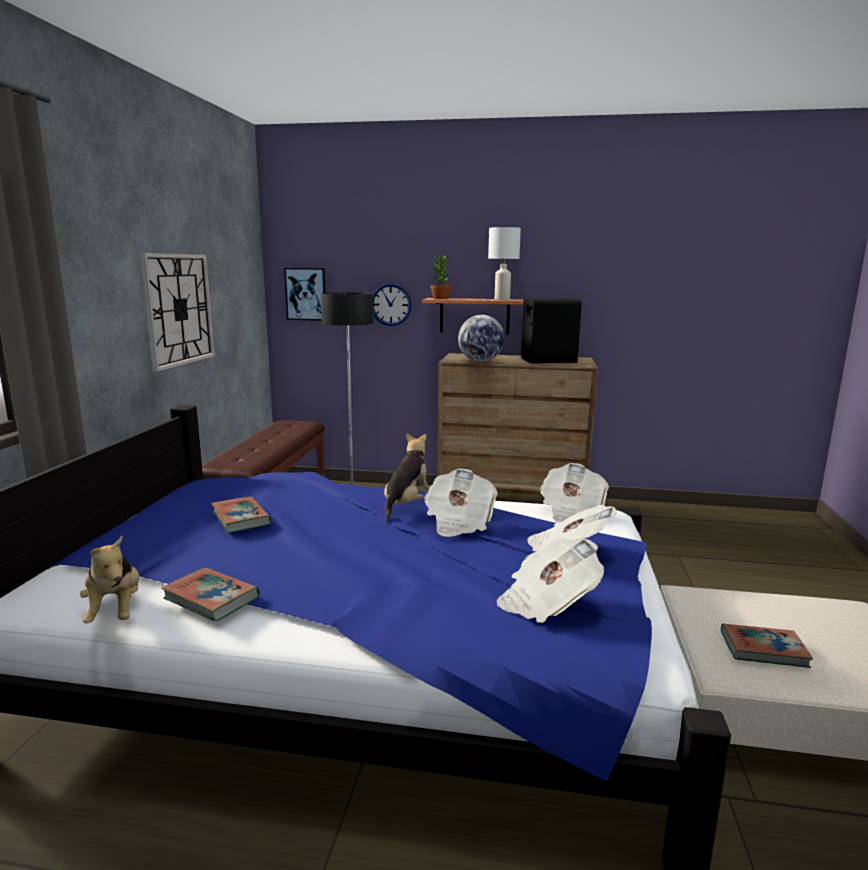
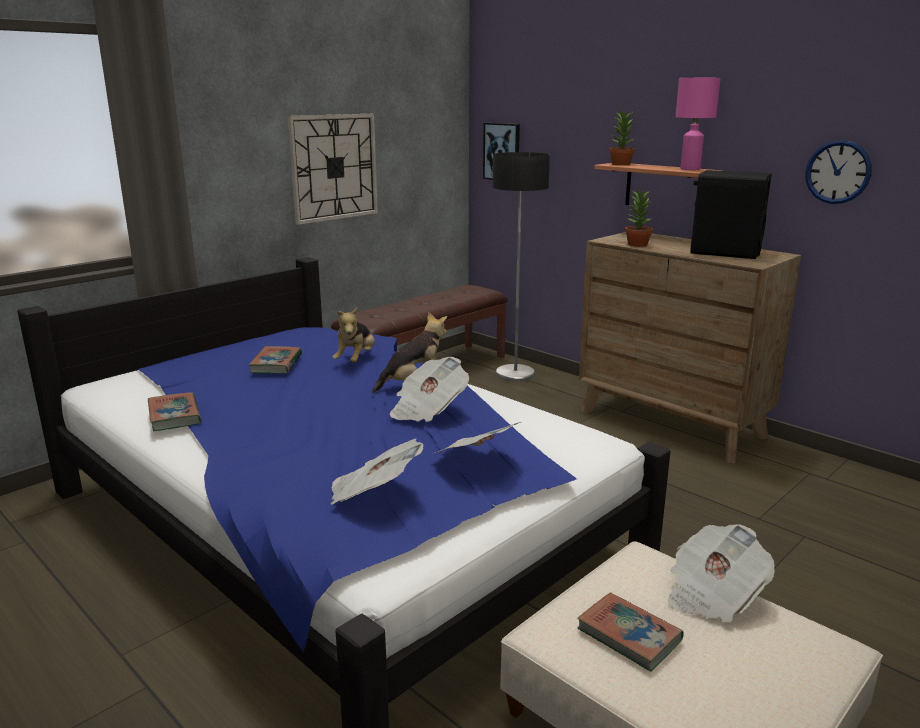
camera: 35 degrees right, 5 degrees up
(115, 611) = (124, 408): plush toy -> plush toy (356, 360)
(390, 304) = (578, 168): wall clock -> wall clock (838, 172)
(480, 361) = (636, 244): globe -> potted plant
(502, 299) = (690, 169): white table lamp -> pink table lamp
(571, 511) = (568, 430): newspaper -> newspaper (712, 594)

